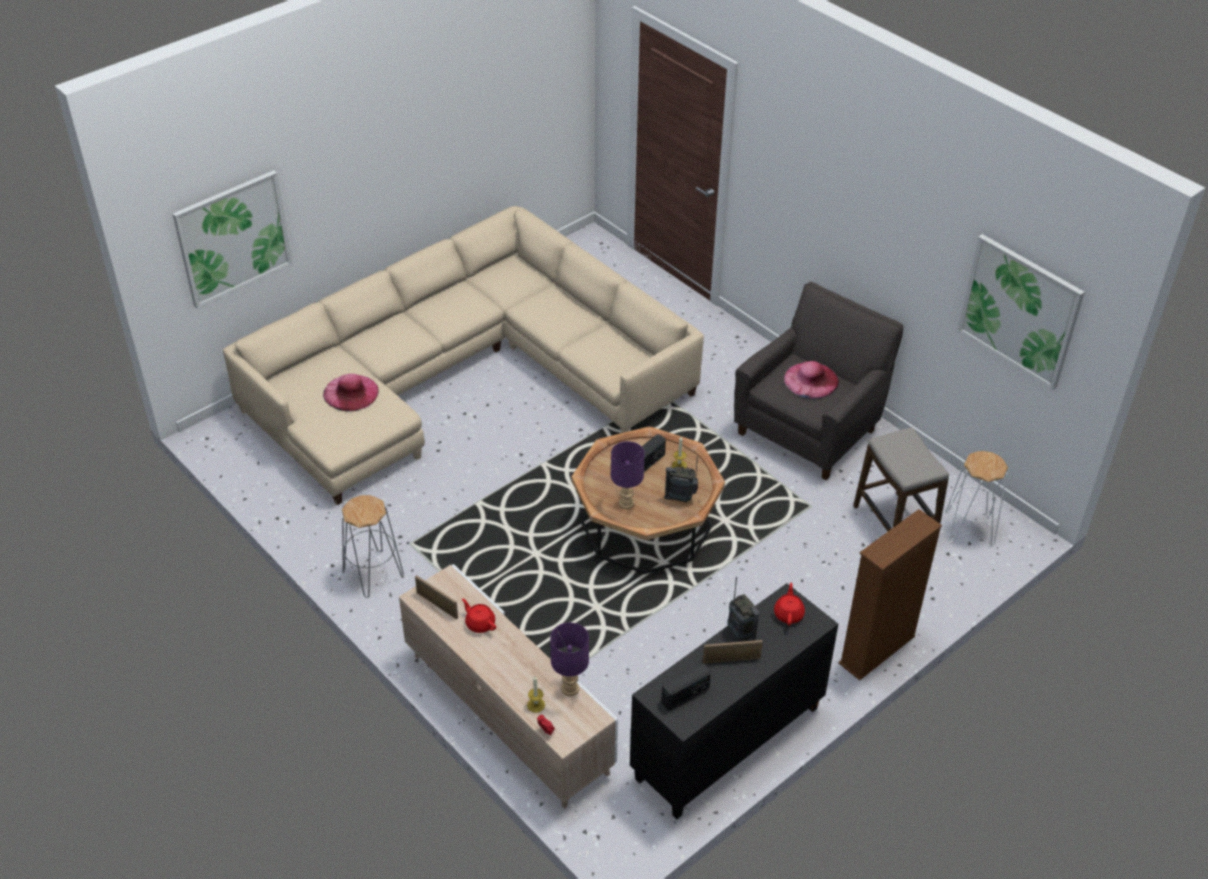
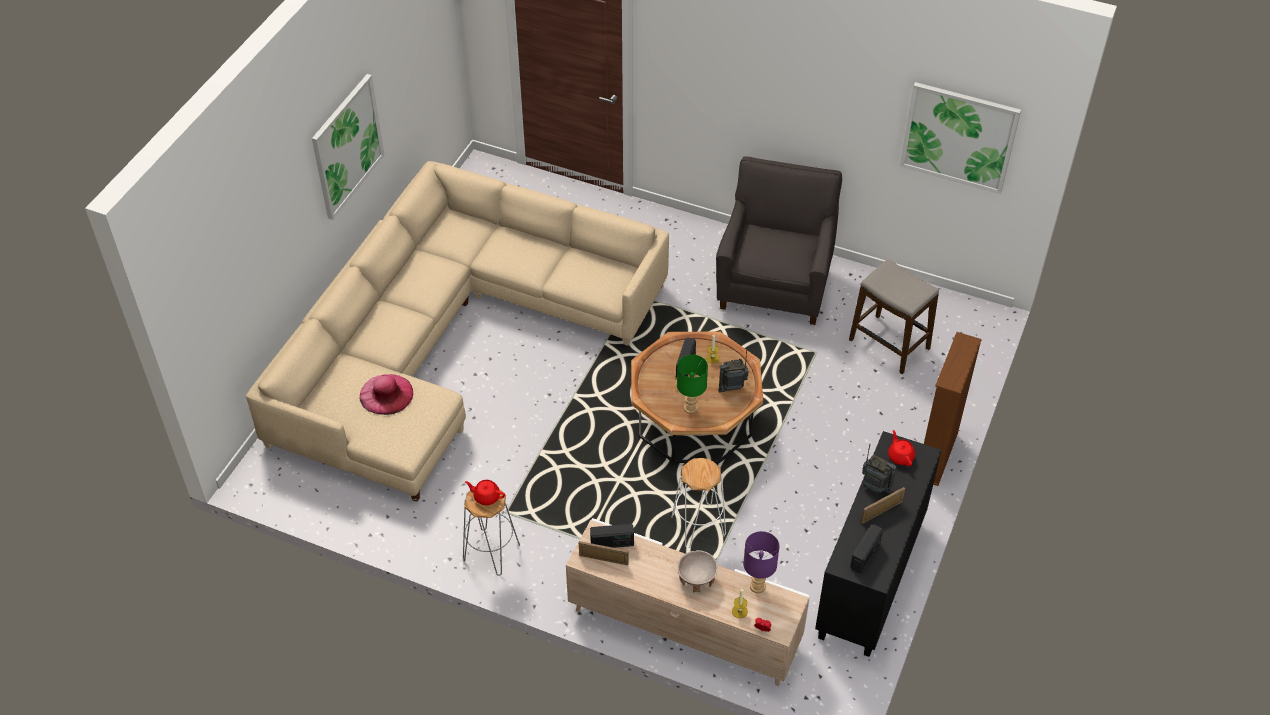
camera: 25 degrees left, 5 degrees up
(233, 238) = (237, 289): picture -> picture (347, 146)
(455, 593) = (612, 543): none -> radio
(480, 623) = (649, 561): red teapot -> red teapot (486, 496)
(514, 659) = (697, 580): none -> beige bowl
(627, 503) = (691, 408): purple table lamp -> green table lamp
(811, 380) = (778, 243): pink hat -> none
(969, 529) = (947, 326): white stool -> white stool (698, 526)

